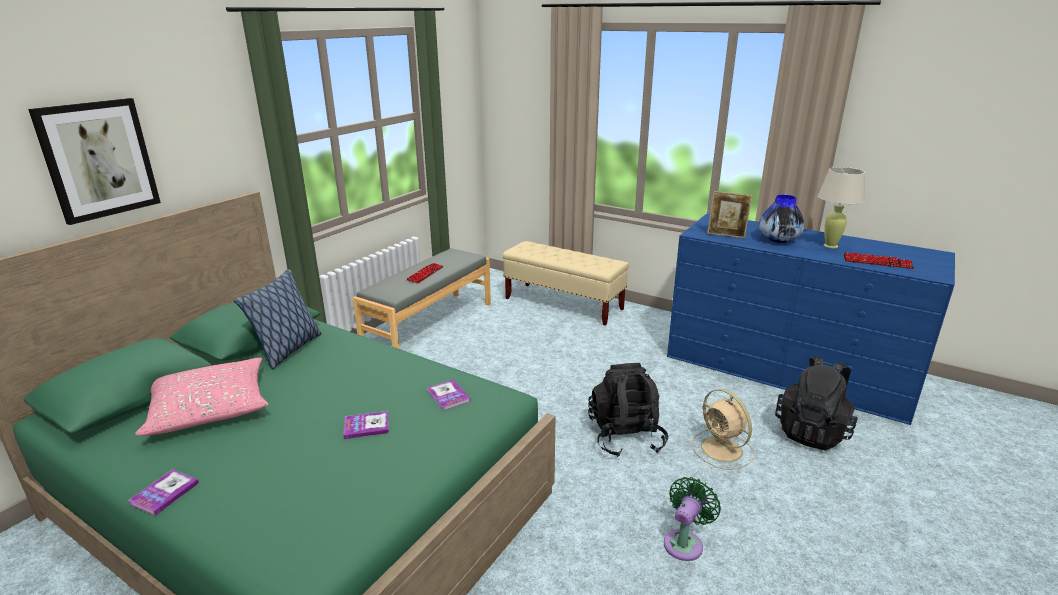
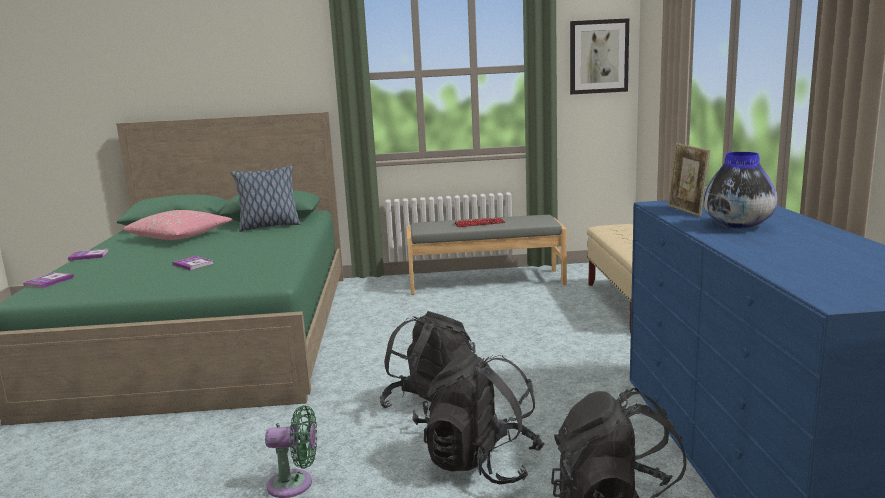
camera: 55 degrees right, 10 degrees down
(98, 159) = (219, 71): picture -> picture (598, 56)
(448, 396) = (256, 268): book -> book (48, 281)
(723, 450) = (482, 463): beige fan -> black backpack
(830, 246) = (794, 243): beige table lamp -> none
(877, 262) = (796, 268): keyboard -> none

